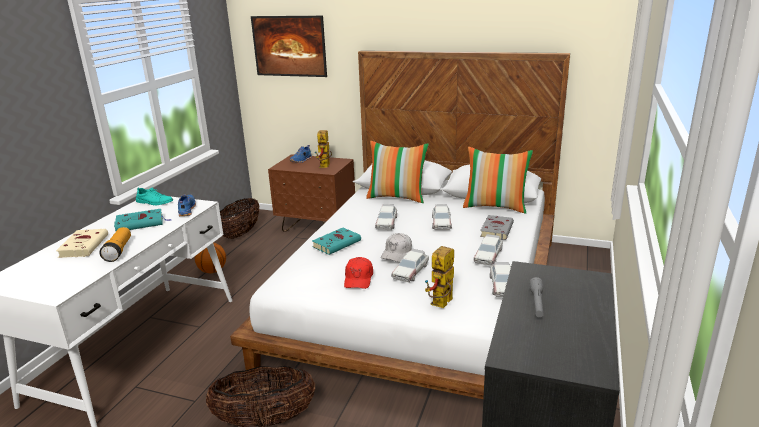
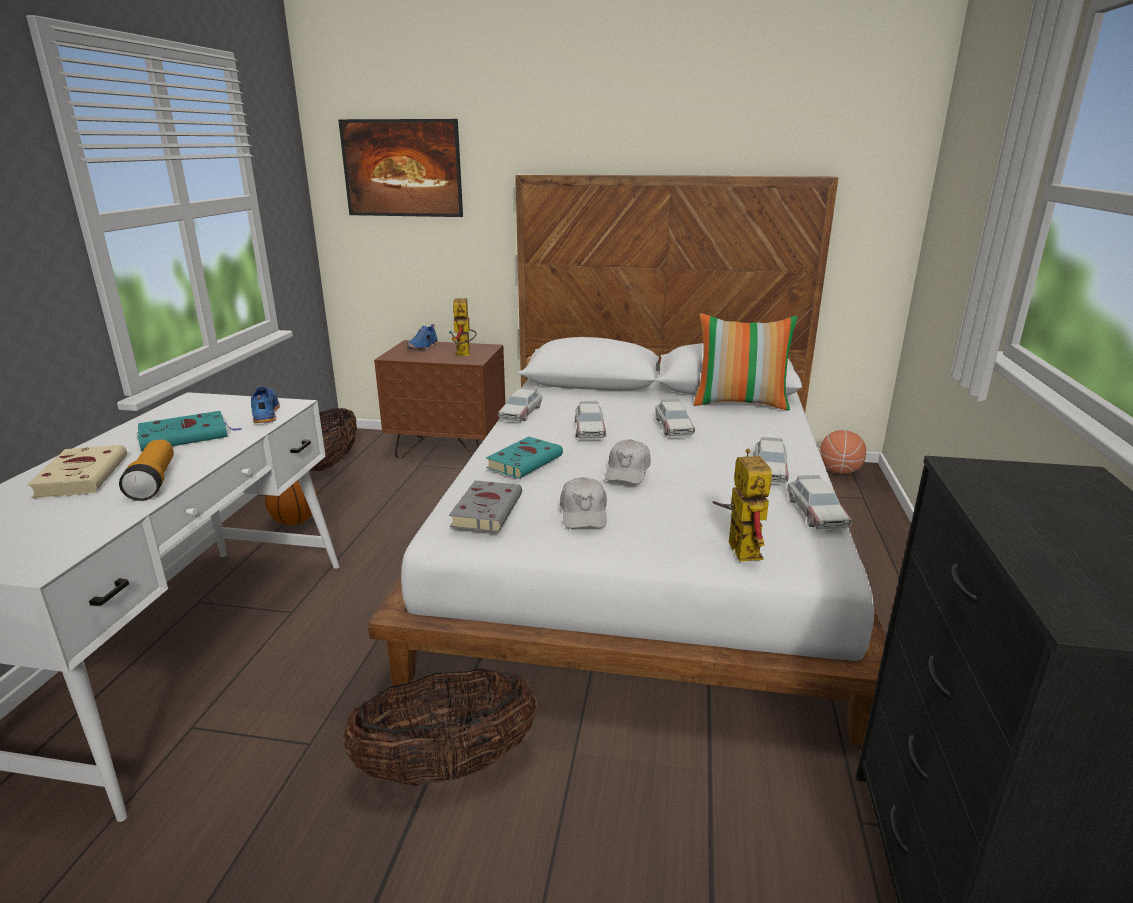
camera: 10 degrees left, 0 degrees up
(154, 202) = (203, 404): turquoise shoe -> none
(358, 279) = (584, 513): red cap -> white cap
(397, 197) = (588, 394): pillow -> none
(410, 271) = (661, 498): toy car -> toy car (521, 412)
(441, 305) = (738, 546): toy robot -> toy robot turned 150 degrees clockwise
(496, 229) = (760, 433): grey book -> grey book (487, 510)
(537, 303) = (1036, 520): grey flashlight -> none
(578, 253) = (839, 471): none -> basketball

